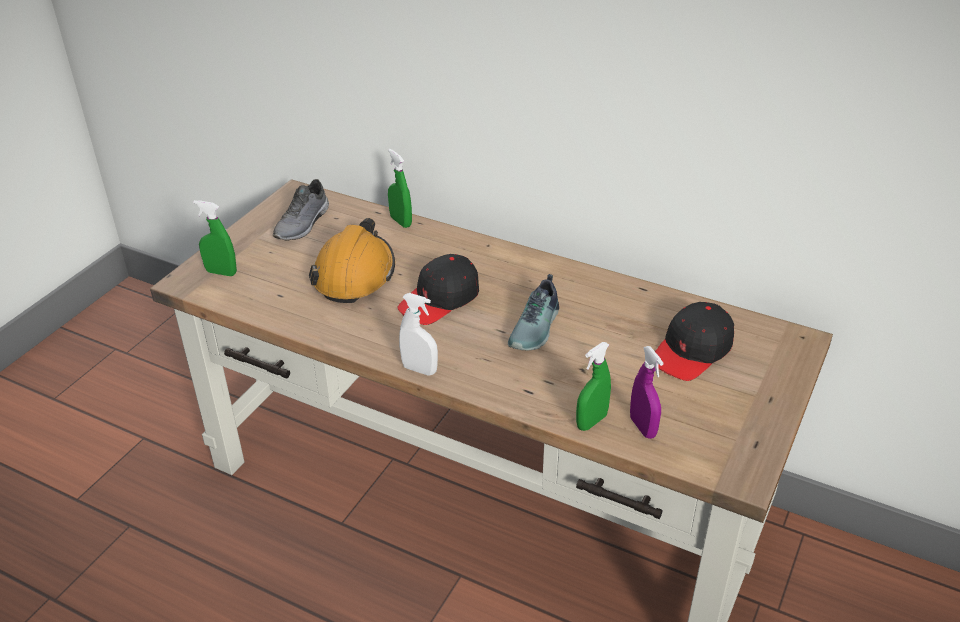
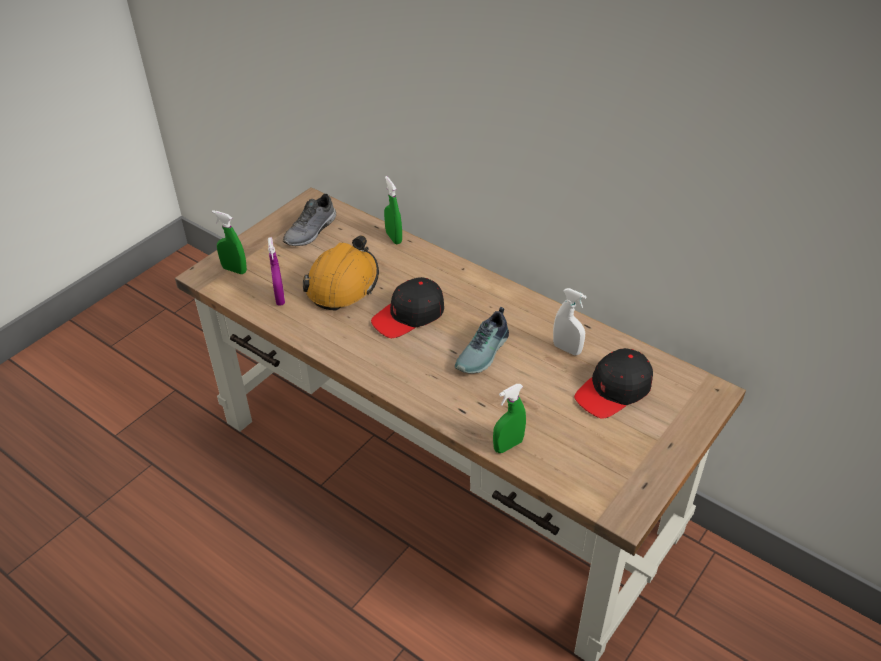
camera: 10 degrees right, 5 degrees up
(419, 369) = (376, 379): white spray bottle -> white spray bottle (567, 349)
(642, 427) = (550, 456): purple spray bottle -> purple spray bottle (280, 298)

